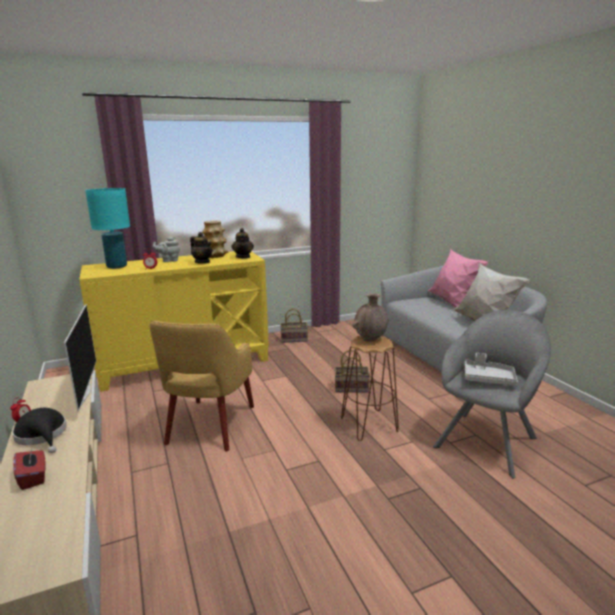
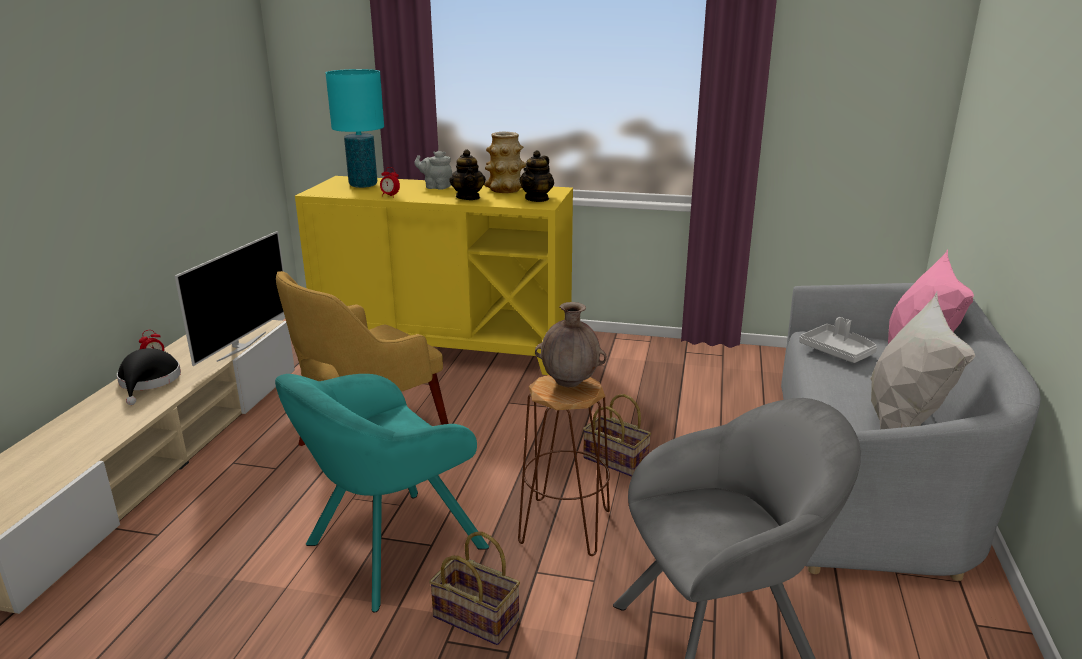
camera: 35 degrees right, 5 degrees up
(33, 477) = (86, 424): red tissue box -> none
(294, 339) = (634, 353): basket -> basket (478, 617)
(299, 473) = (388, 550): none -> turquoise armchair
(488, 379) = (707, 522): grey tray -> grey tray (837, 351)

